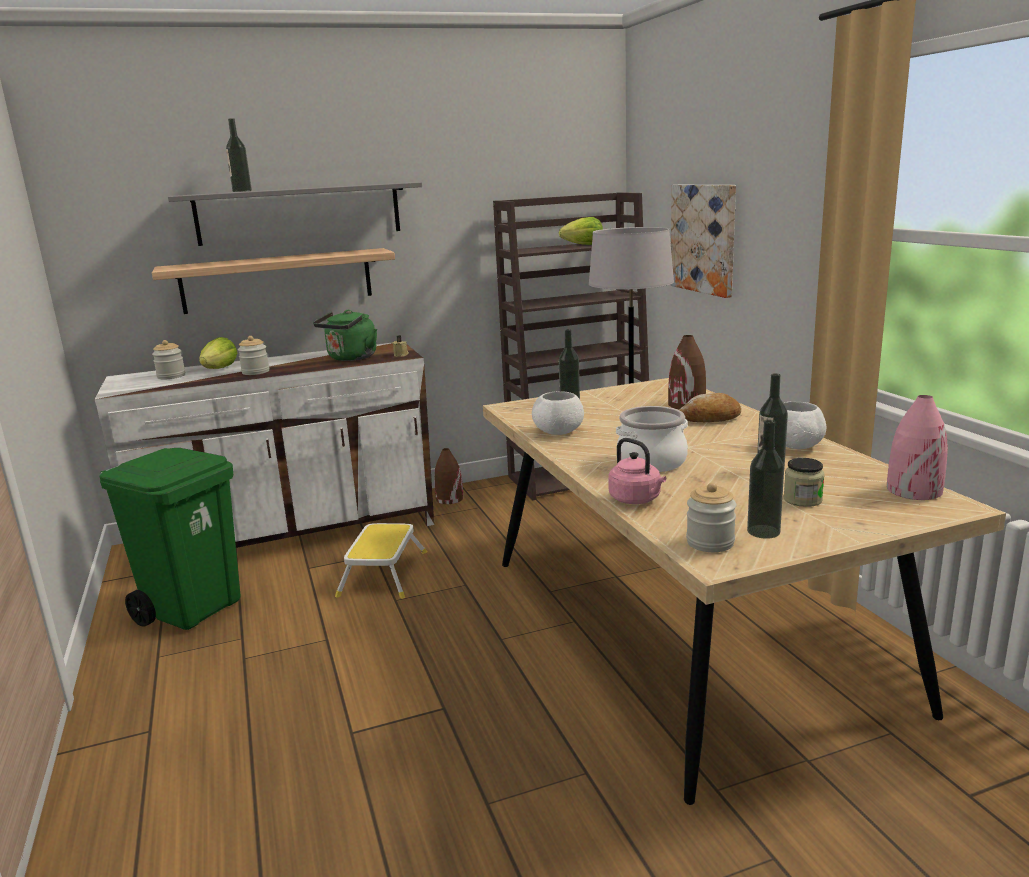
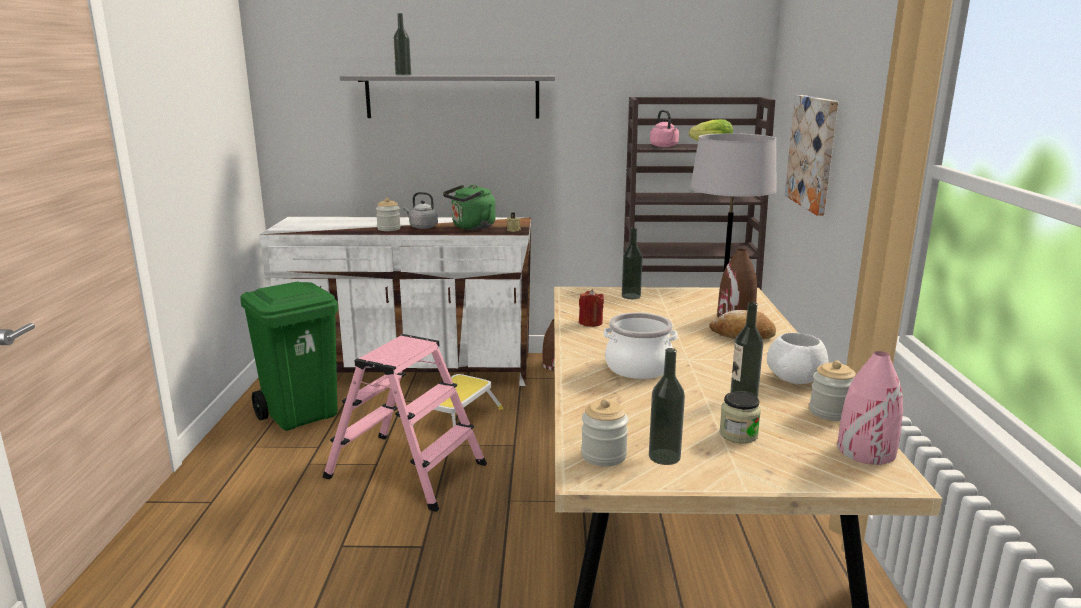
camera: 20 degrees right, 0 degrees up
(171, 376) = (328, 223): jar -> jar (830, 412)
(220, 369) = (368, 222): lettuce -> none
(277, 280) = (428, 153): shelf -> none
(293, 365) = (422, 227): none -> grey kettle
(366, 637) = (406, 470): none -> pink step ladder
(559, 431) = (590, 323): white bowl -> red candle
(637, 500) = (585, 400): pink kettle -> pink kettle (664, 146)

